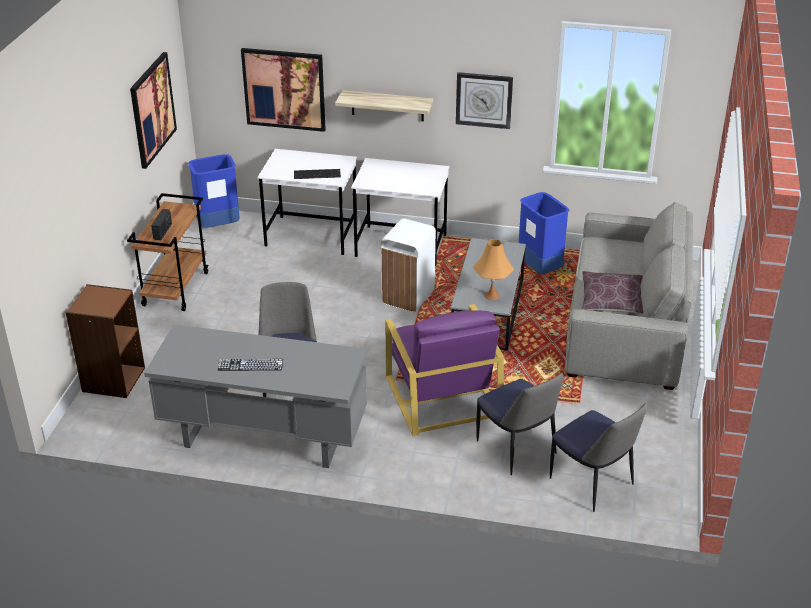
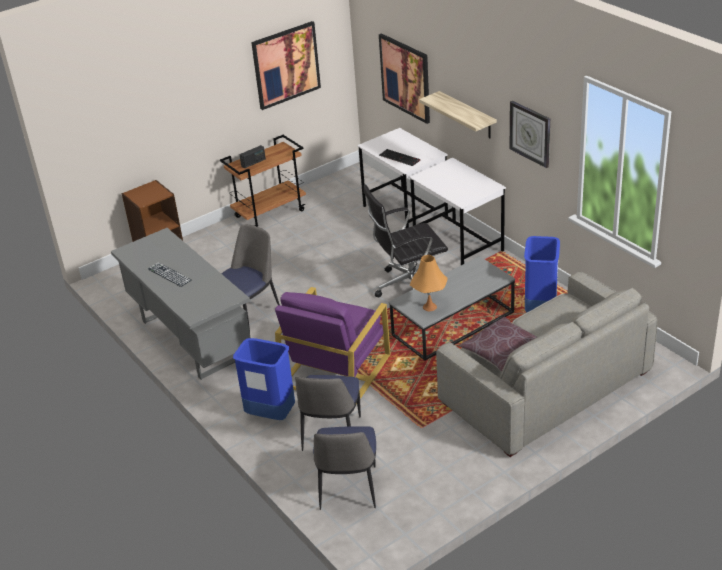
camera: 45 degrees right, 0 degrees up
(218, 226) = (352, 179): blue trash can -> blue trash can (270, 415)
(407, 297) = (409, 287): white trash can -> black office chair

